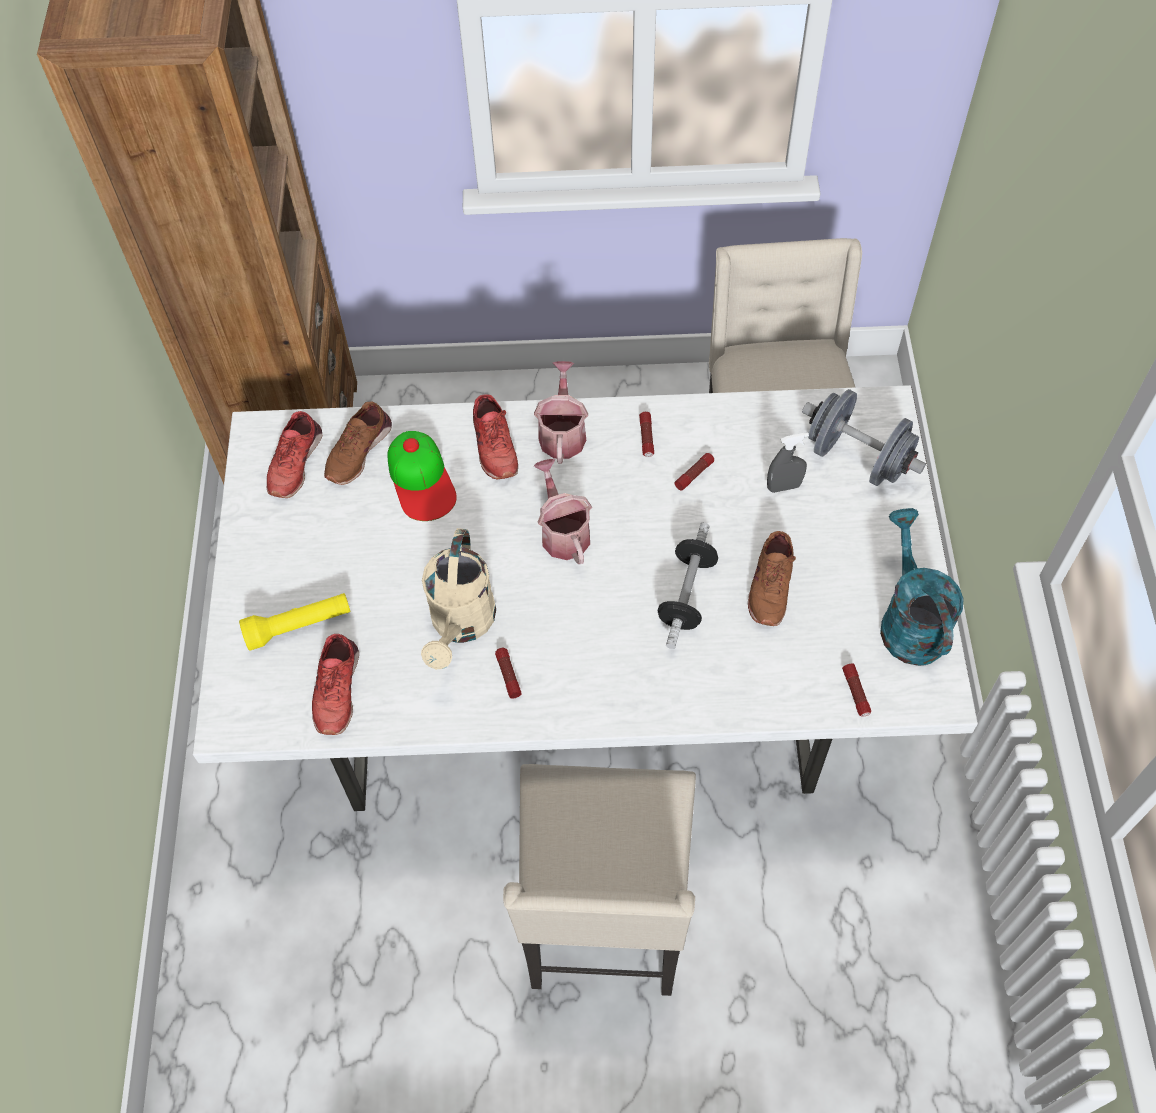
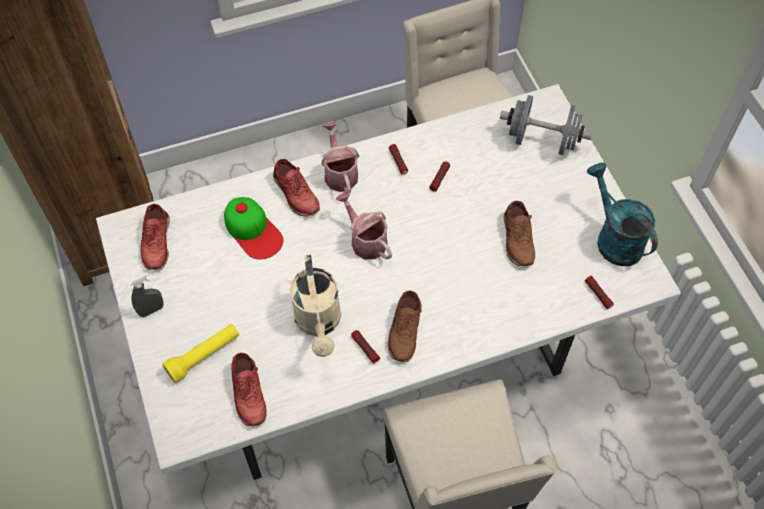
camera: 20 degrees left, 0 degrees up
(357, 451) = (199, 222): brown shoe -> brown shoe (404, 330)
(687, 594) = (465, 260): dumbbell -> none
(784, 486) = (501, 171): grey spray bottle -> grey spray bottle (151, 310)

